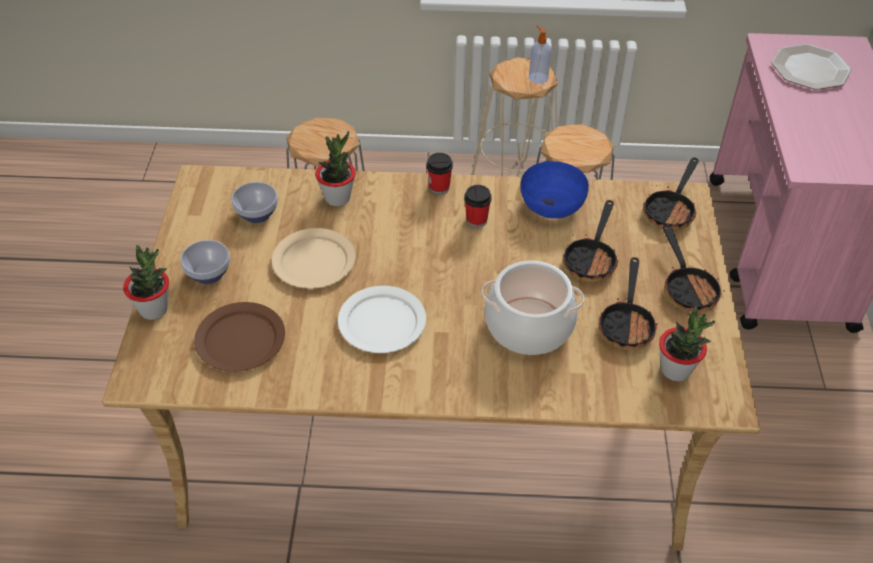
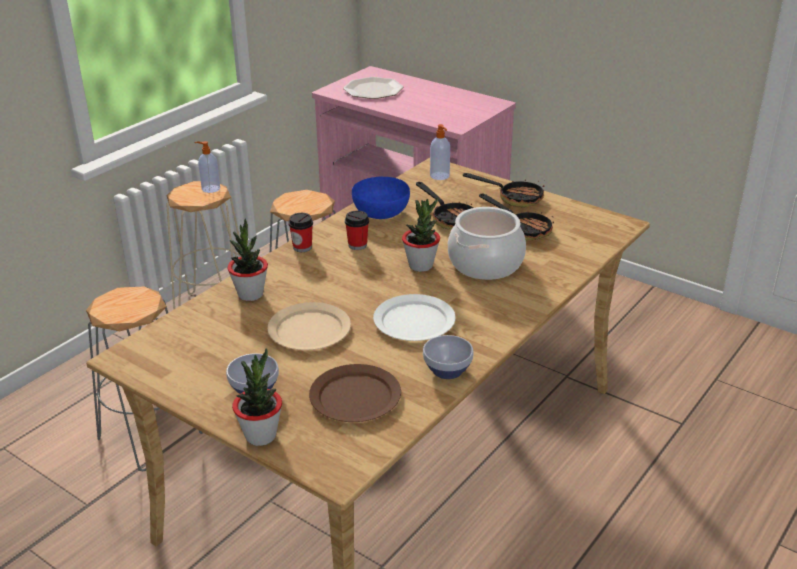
camera: 55 degrees left, 15 degrees down
(258, 213) = (214, 339): bowl -> bowl (447, 369)
(671, 210) = (440, 176): frying pan -> soap dispenser
(676, 370) = (578, 228): potted plant -> potted plant (421, 265)

